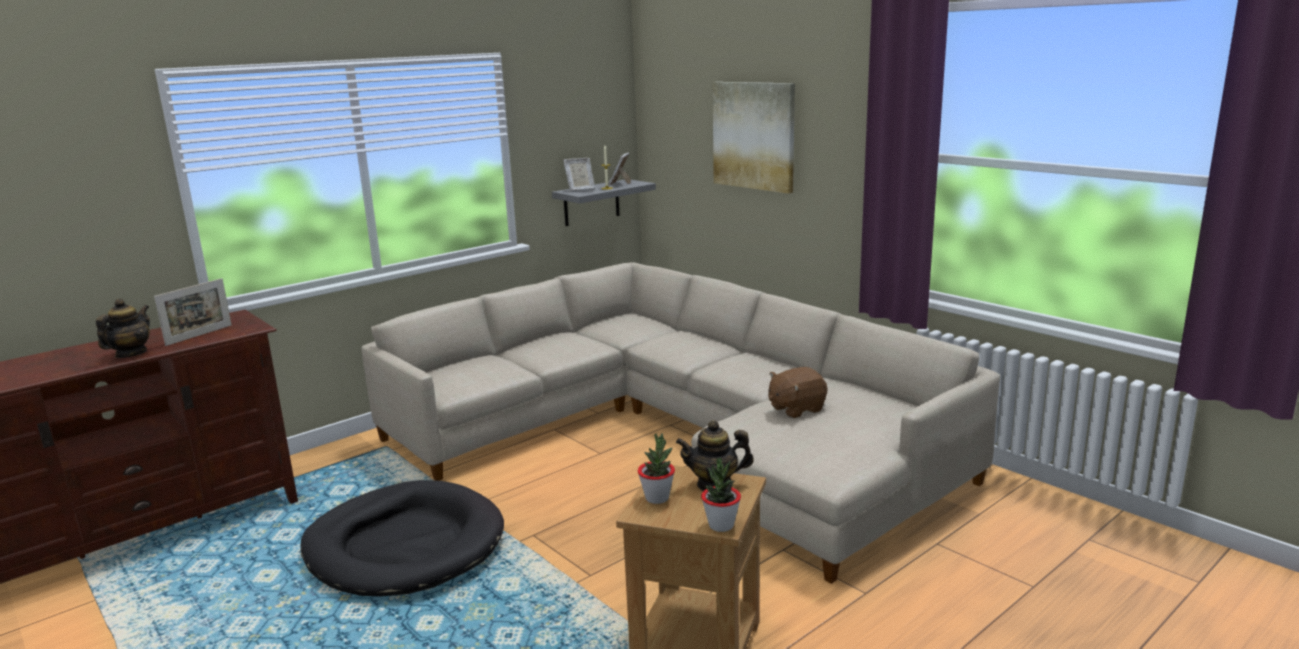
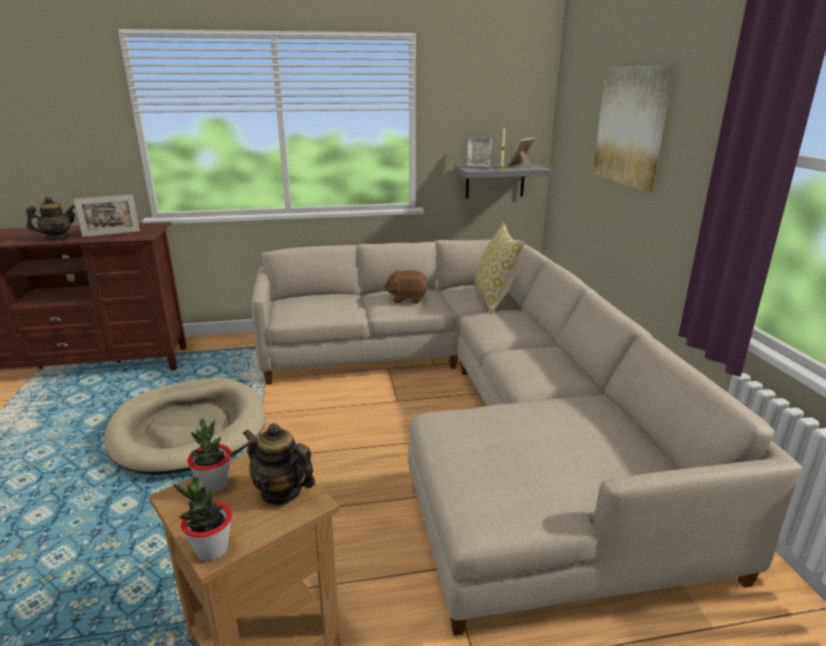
camera: 30 degrees right, 5 degrees up
(404, 545) = (189, 430): black dog bed -> beige dog bed
(647, 327) = (495, 300): none -> pillow
(796, 409) = (528, 424): brown plush toy -> brown plush toy (407, 299)

